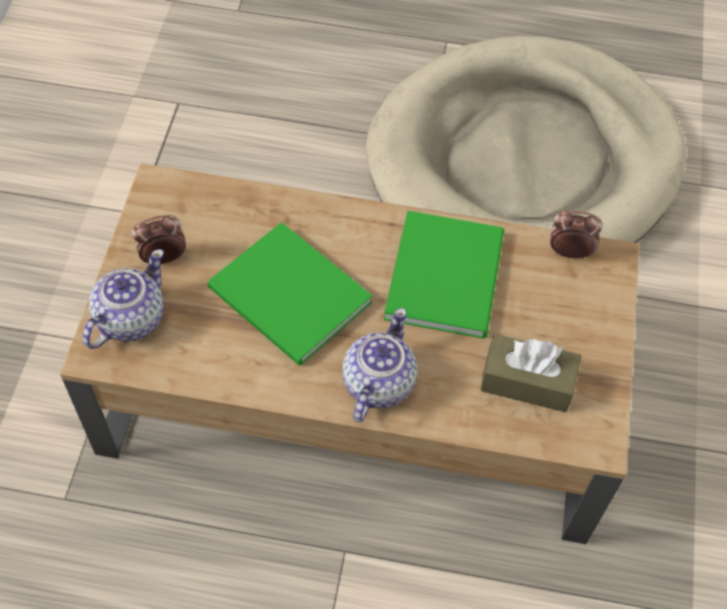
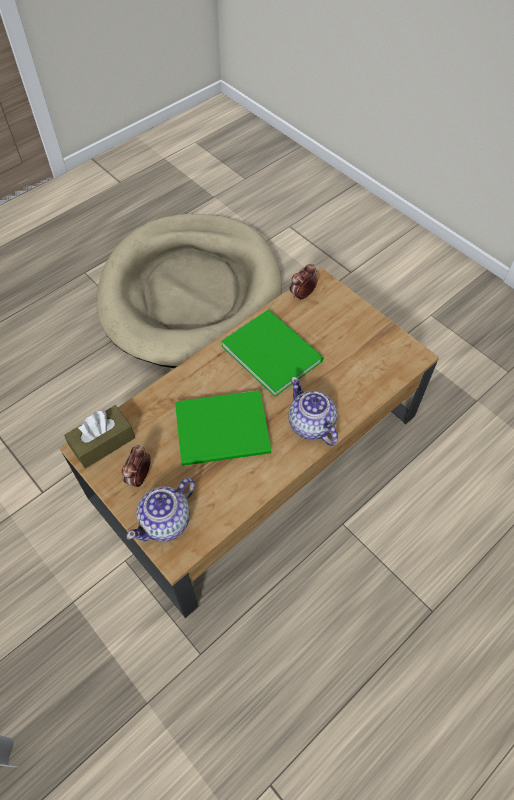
camera: 50 degrees left, 0 degrees up
(129, 319) = (166, 521): teapot -> teapot turned 120 degrees counterclockwise
(527, 382) = (360, 361): brown tissue box -> brown tissue box (103, 442)

